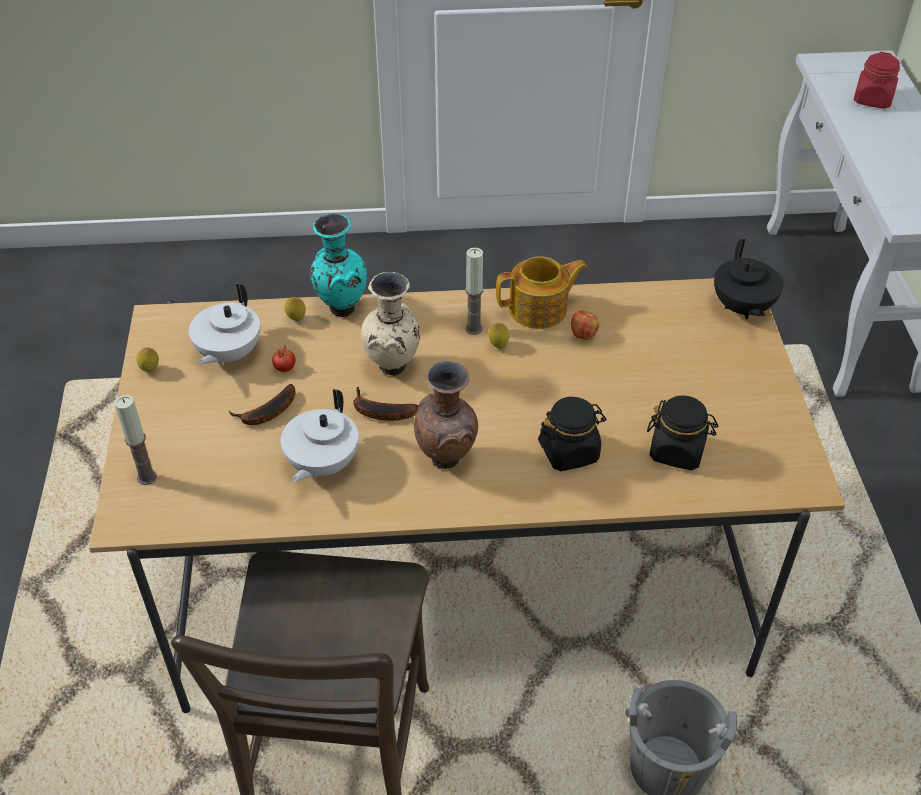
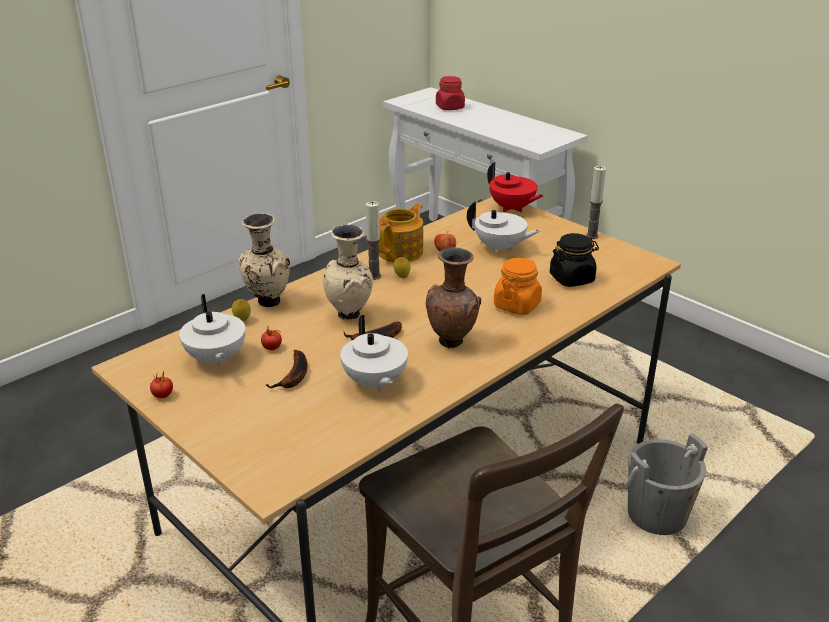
camera: 40 degrees left, 15 degrees down
(147, 477) = (251, 454): candle -> candle (592, 236)
(150, 370) = (163, 396): lemon -> tomato
(340, 308) = (267, 302): turquoise vase -> beige vase
(569, 451) = (517, 305): black jar -> orange jar
(652, 361) = (500, 248): none -> white teapot
(742, 308) = (512, 208): black teapot -> red teapot

